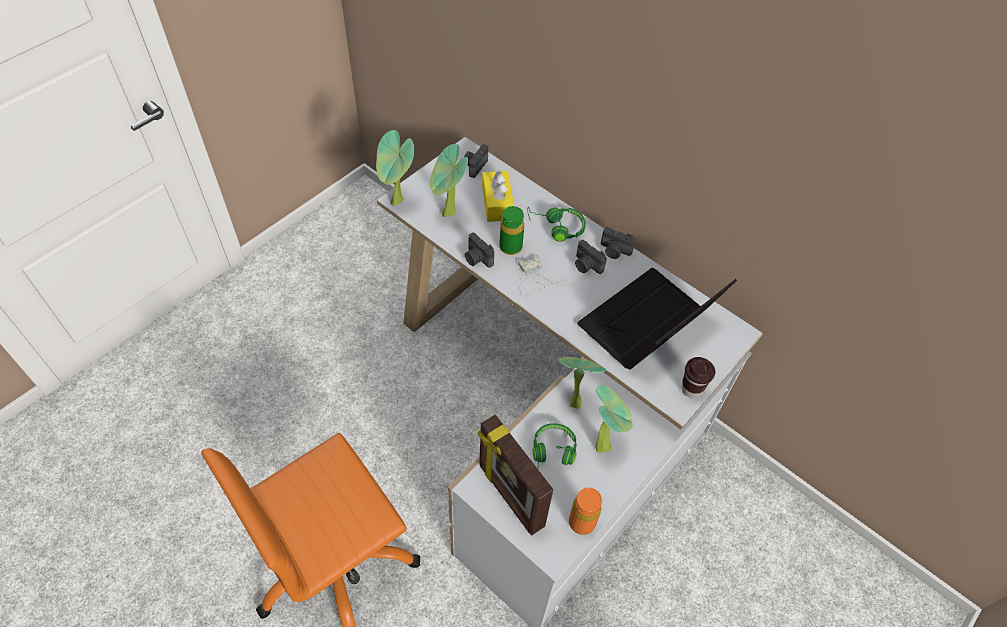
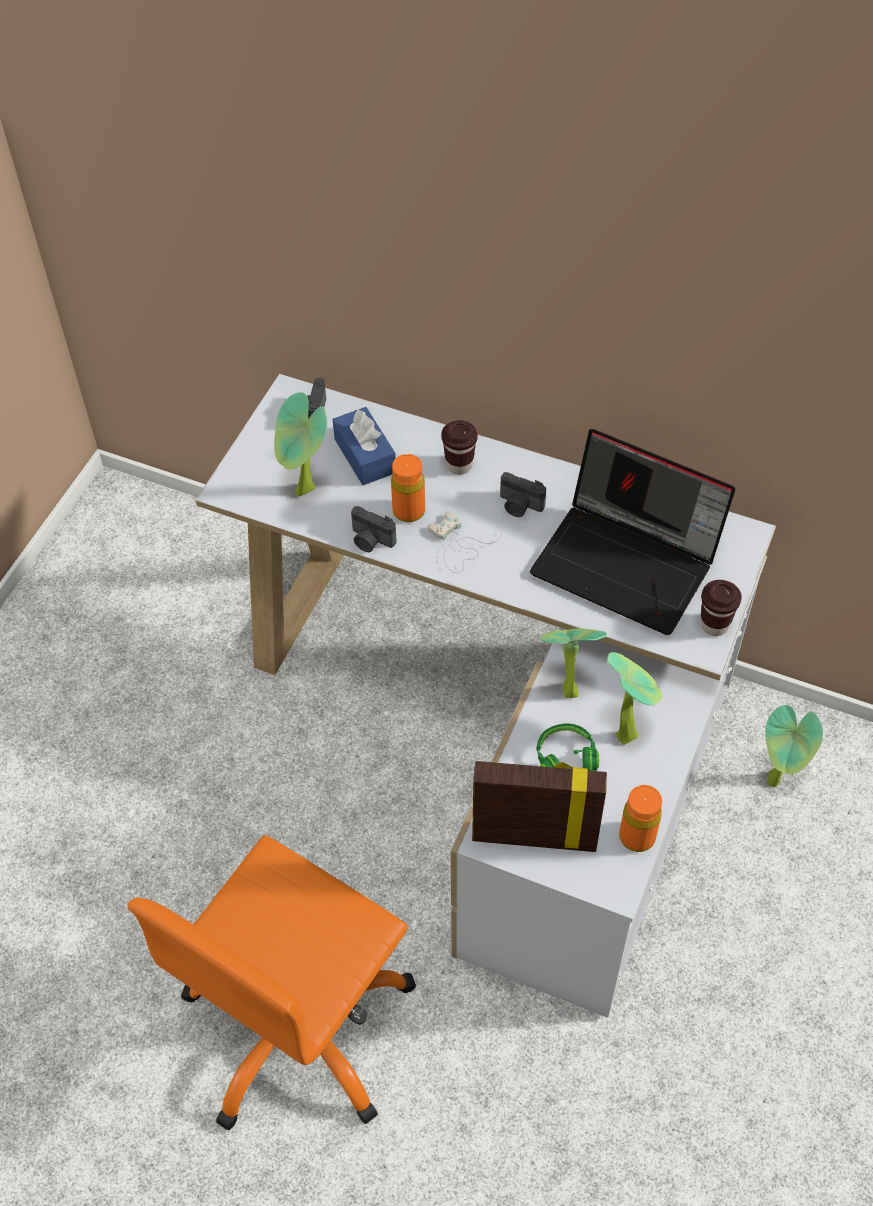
camera: 15 degrees left, 0 degrees up
(397, 204) = (228, 497): potted plant -> potted plant (776, 782)
(497, 203) = (365, 456): yellow tissue box -> blue tissue box
(510, 247) = (409, 511): green bottle -> orange bottle
(510, 496) = (534, 835): picture frame -> picture frame turned 150 degrees clockwise
(557, 227) = (459, 465): green headphones -> brown cup
(614, 251) = (548, 475): camera -> none
(646, 326) = (628, 562): laptop -> laptop turned 90 degrees counterclockwise

